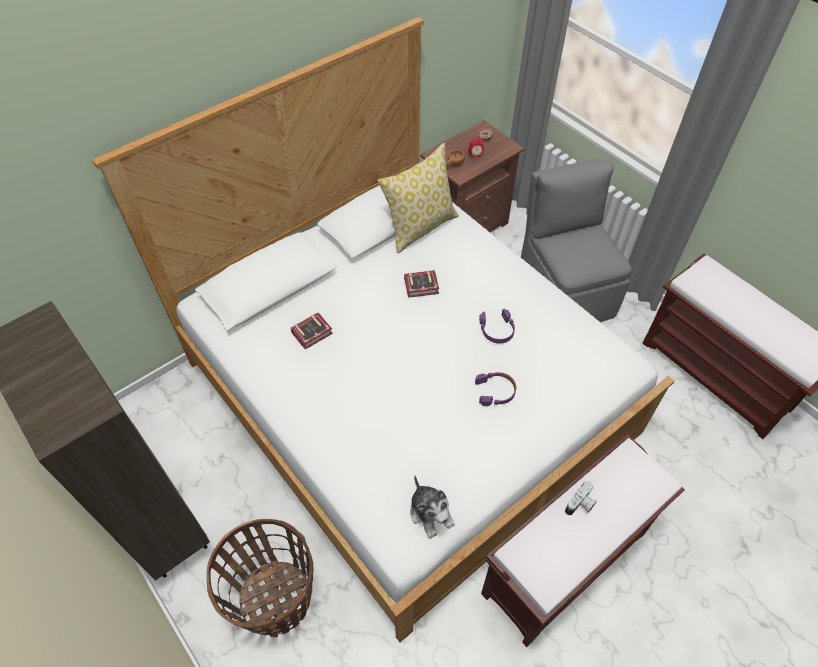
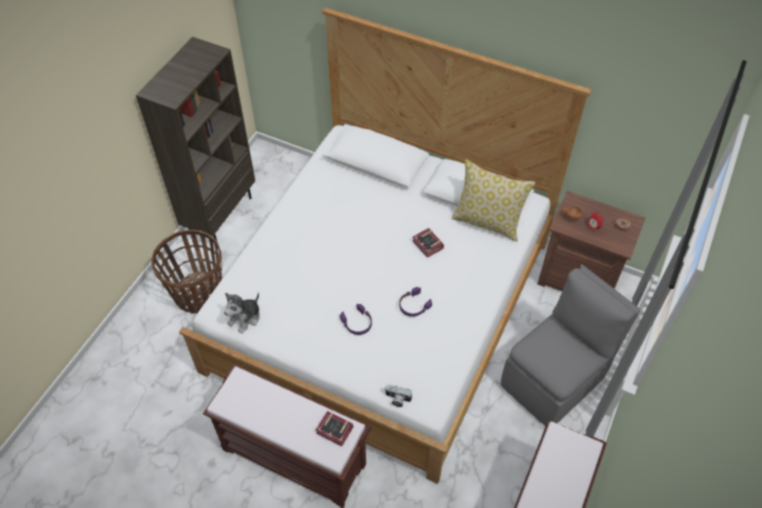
camera: 65 degrees right, 0 degrees up
(314, 333) = (350, 201): book -> book (335, 431)
(580, 505) = (292, 406): camera -> camera (397, 399)

